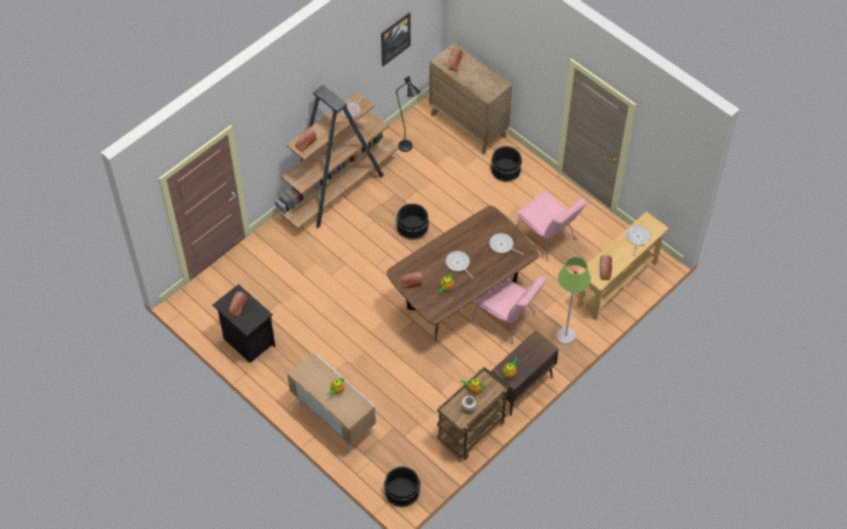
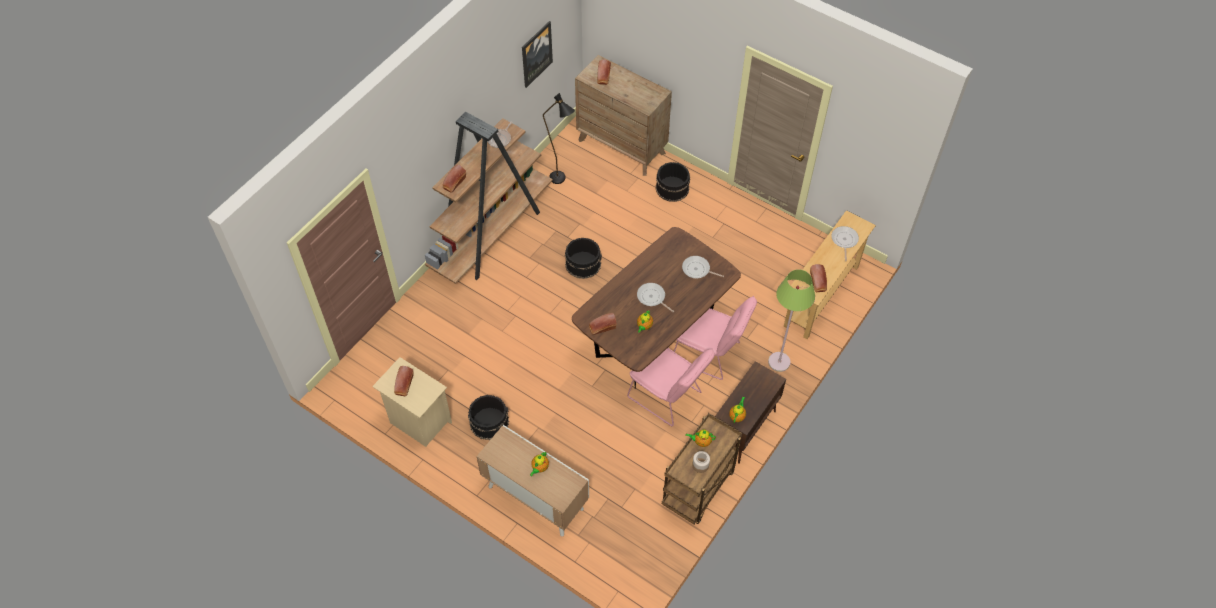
camera: 10 degrees left, 0 degrees up
(247, 341) = (418, 422): black nightstand -> beige nightstand
(402, 490) = (632, 574): black bucket -> black bucket (489, 422)
(547, 239) = (734, 257): pink chair -> pink chair (668, 397)

